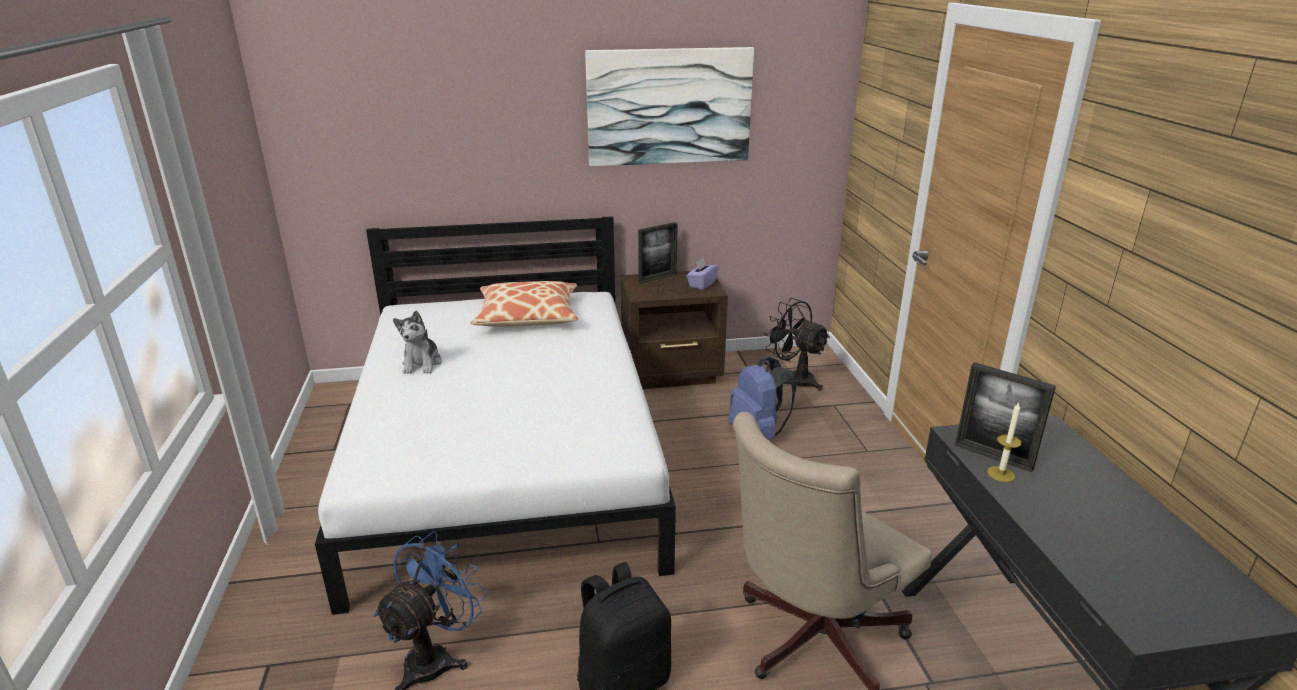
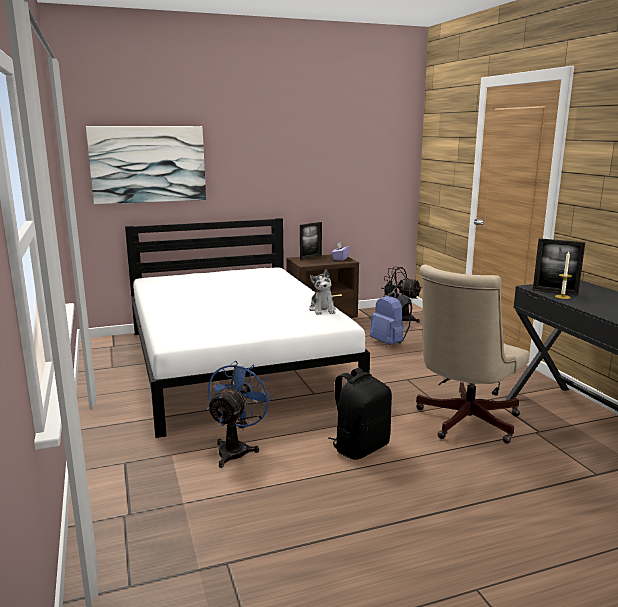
camera: 10 degrees left, 10 degrees down
(422, 364) = (180, 298): plush toy -> plush toy (322, 310)
(527, 316) = (236, 277): pillow -> none
(669, 106) = (315, 149): picture -> picture (148, 164)

